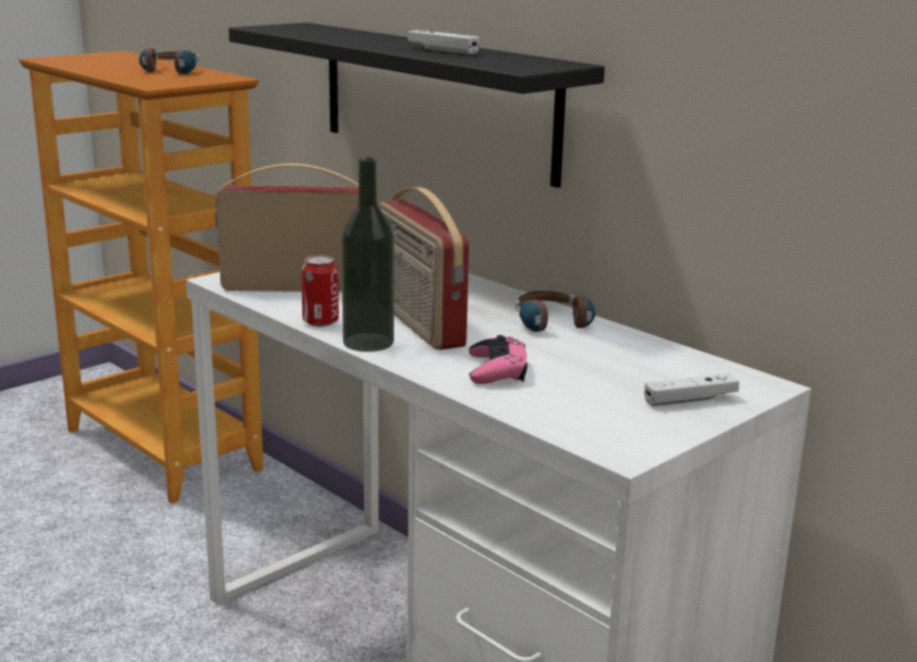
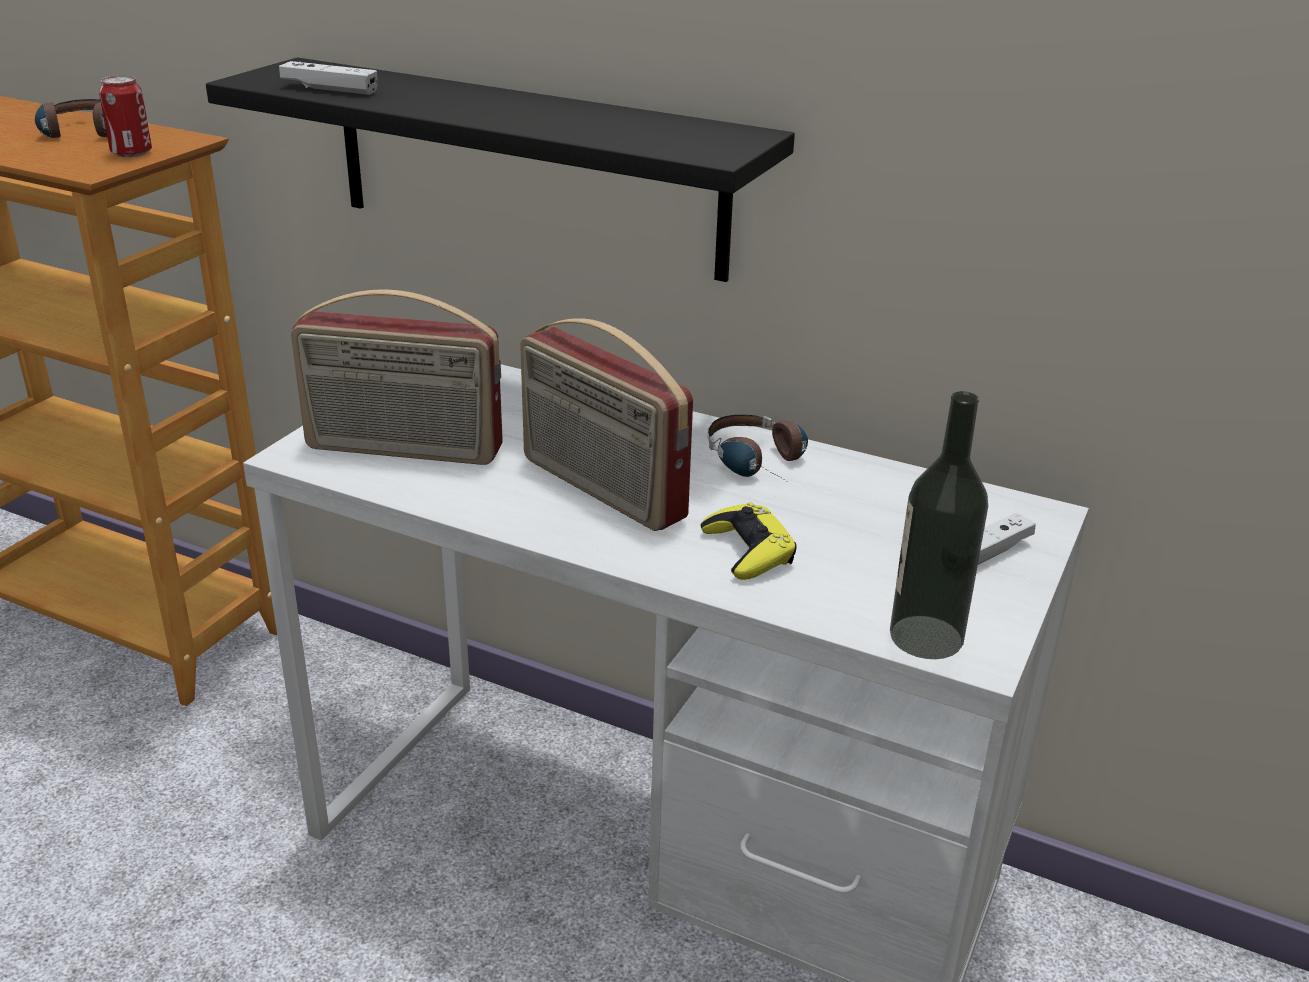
camera: 20 degrees left, 10 degrees up
(296, 286) = (403, 450): radio -> radio turned 150 degrees counterclockwise
(320, 322) = (479, 509): can -> can (131, 153)
(368, 342) = (564, 534): bottle -> bottle (926, 637)
(443, 50) = (565, 117): white game controller -> white game controller (329, 89)
(497, 370) = (748, 551): pink game controller -> yellow game controller

